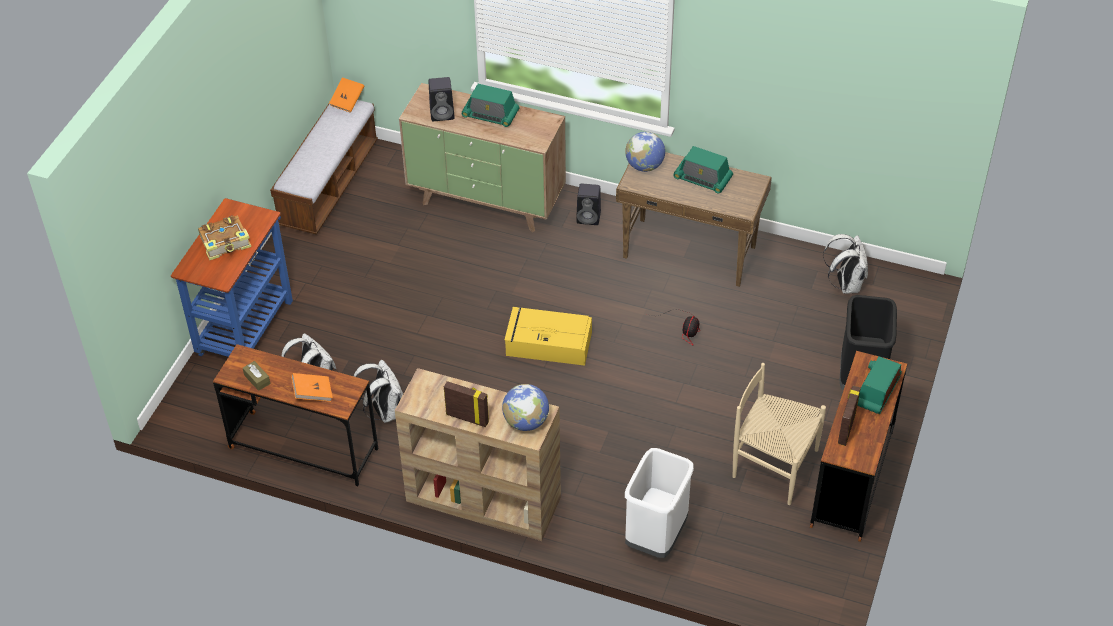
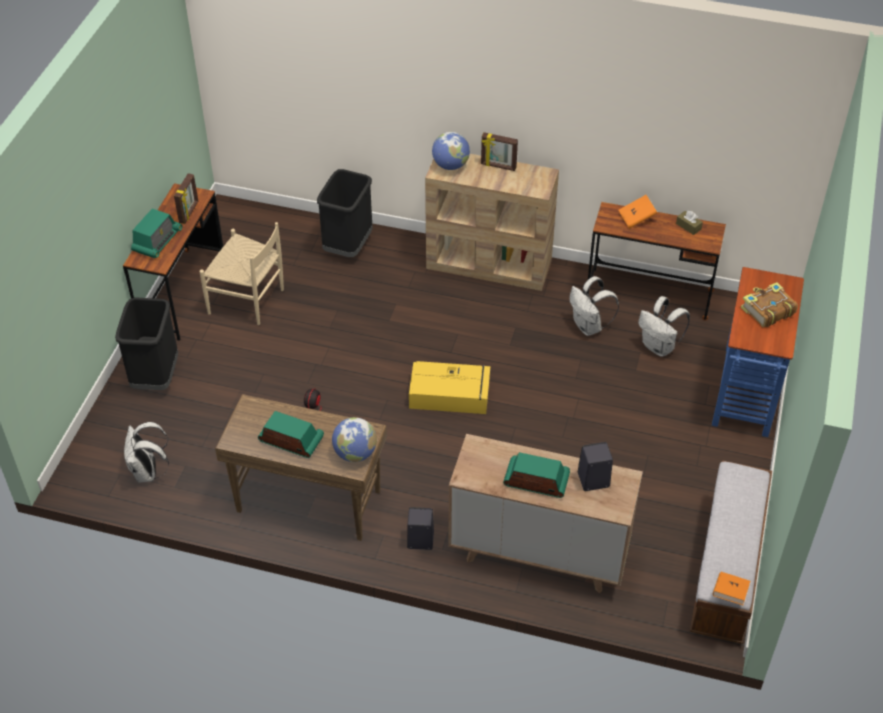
camera: 175 degrees right, 0 degrees up
(656, 536) = (348, 246): white trash can -> black trash can

